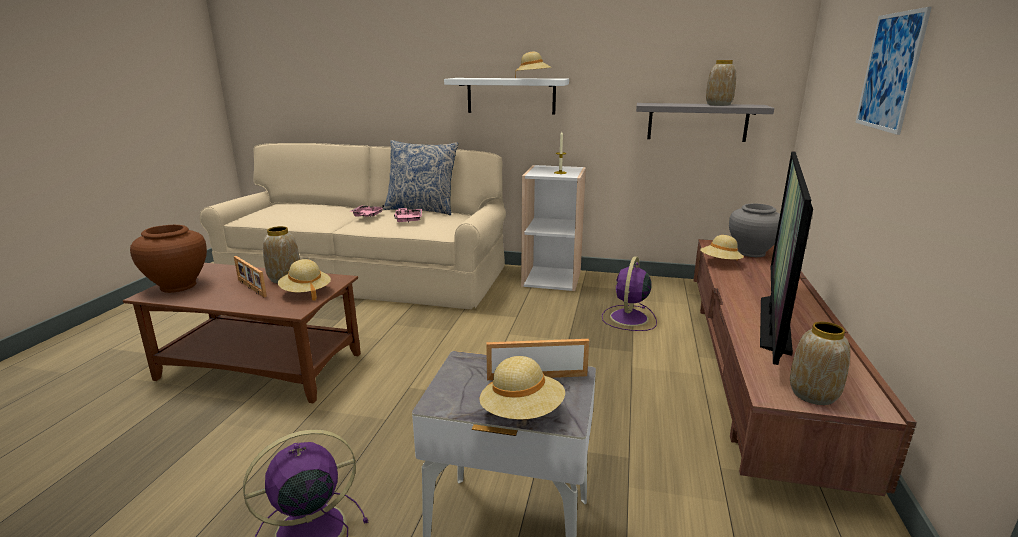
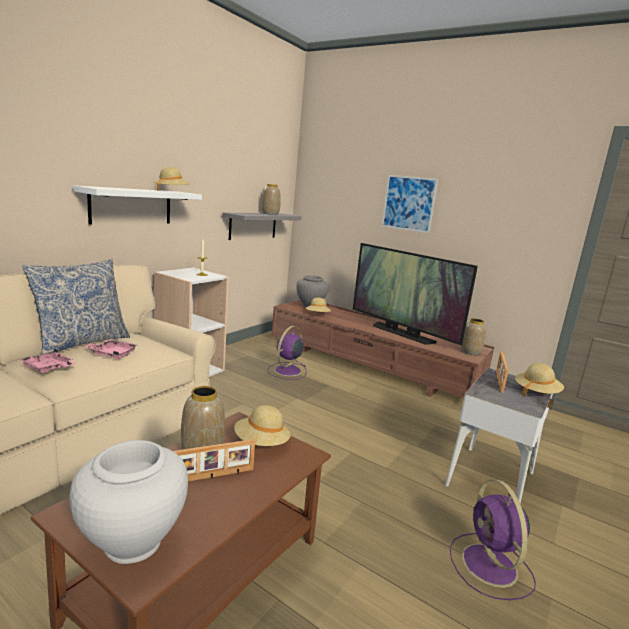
camera: 70 degrees left, 5 degrees down
(178, 286) = (132, 543): brown vase -> white vase
(628, 318) = (287, 371): purple fan -> purple fan turned 75 degrees clockwise

